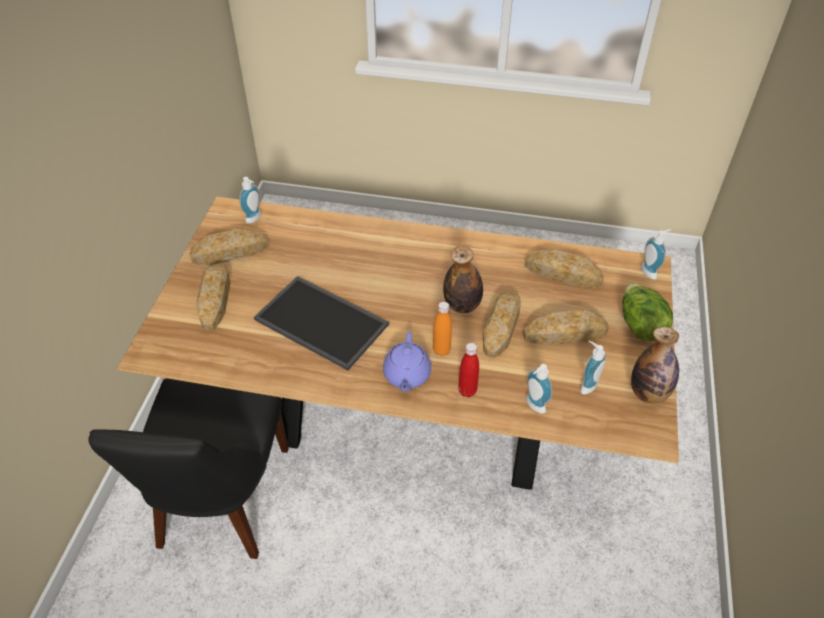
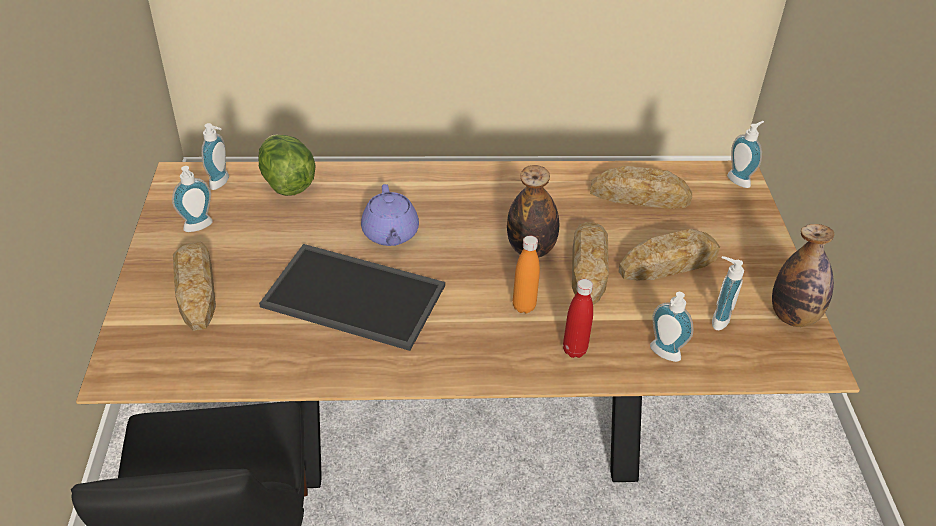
camera: 15 degrees left, 5 degrees down
(230, 252) = (199, 228): bread -> soap dispenser
(406, 375) = (490, 344): purple teapot -> purple teapot (390, 234)
(639, 325) = (752, 241): lettuce -> lettuce (287, 182)

